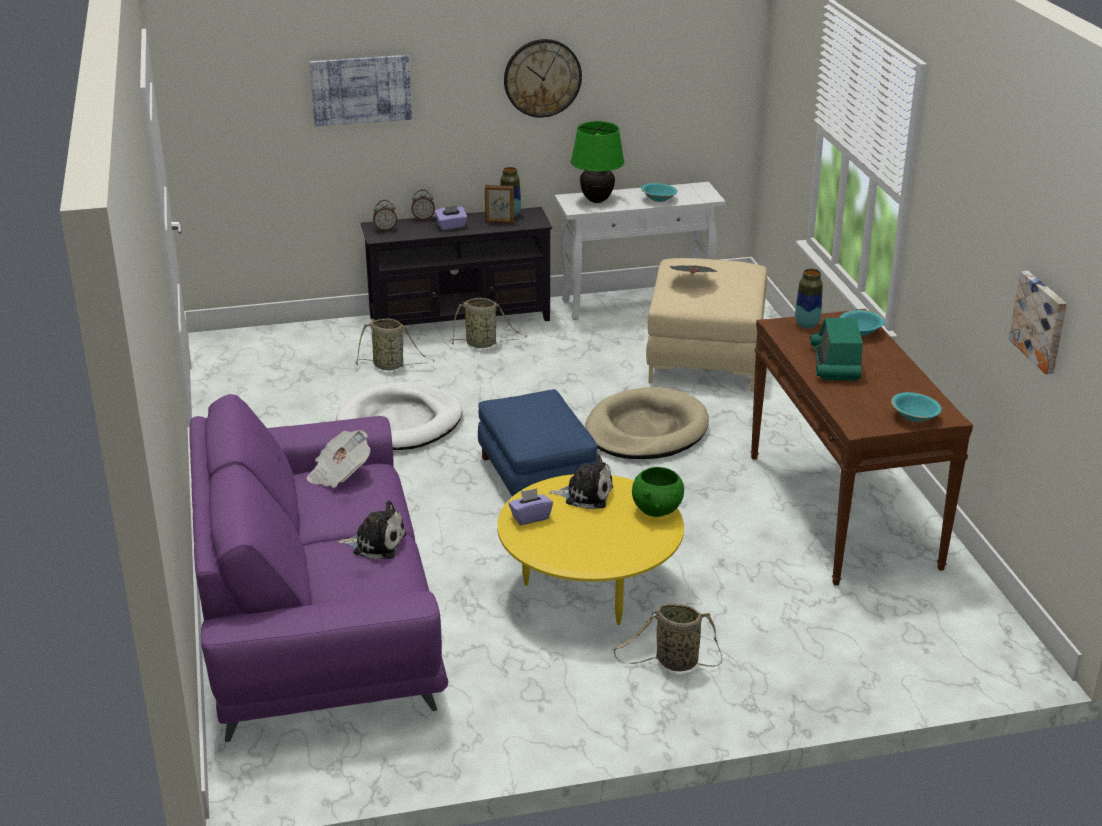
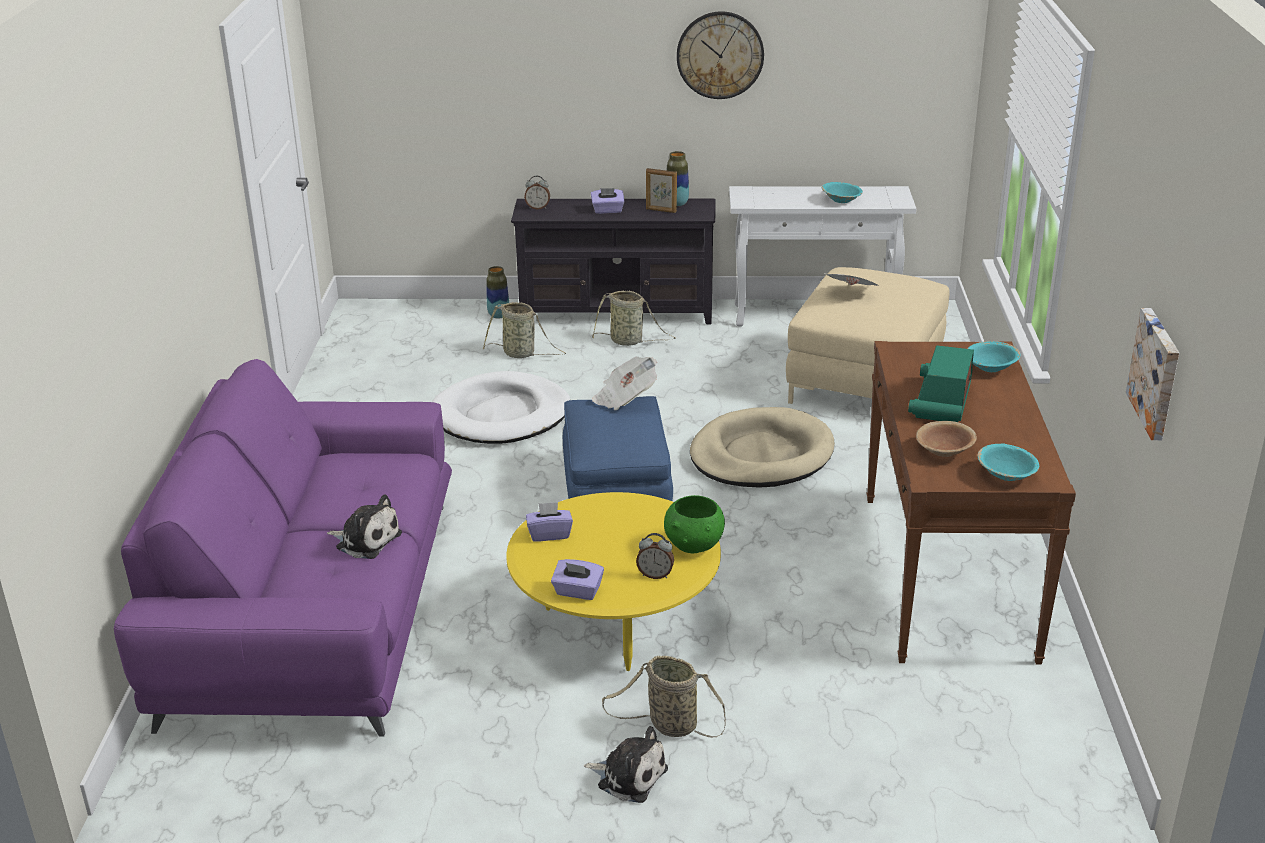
camera: 15 degrees right, 0 degrees up
(339, 474) = (368, 459): newspaper -> newspaper (625, 398)
(361, 90) = (520, 55): picture -> none
(423, 218) = (583, 200): alarm clock -> alarm clock (655, 575)
(579, 561) = (577, 592): none -> purple tissue box
(585, 494) = (623, 517): plush toy -> plush toy (629, 776)
(596, 200) = (772, 196): green table lamp -> none
(807, 325) = (930, 353): vase -> vase (498, 315)
(858, 404) = (944, 451): none -> brown bowl

